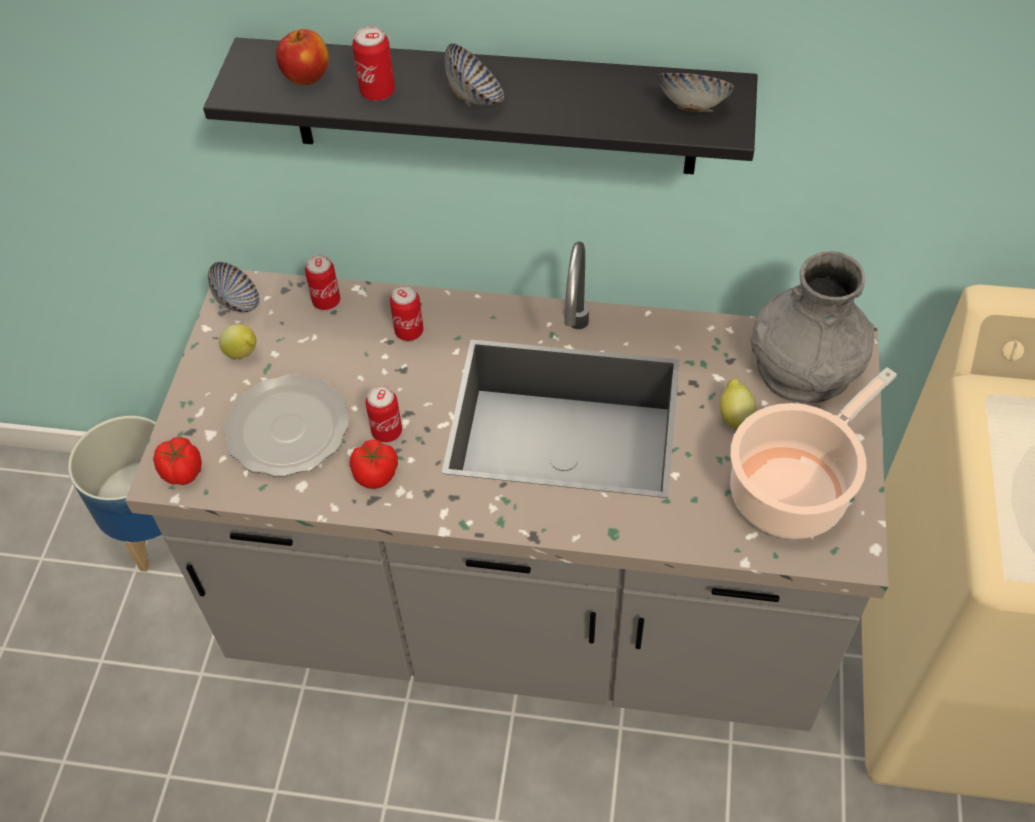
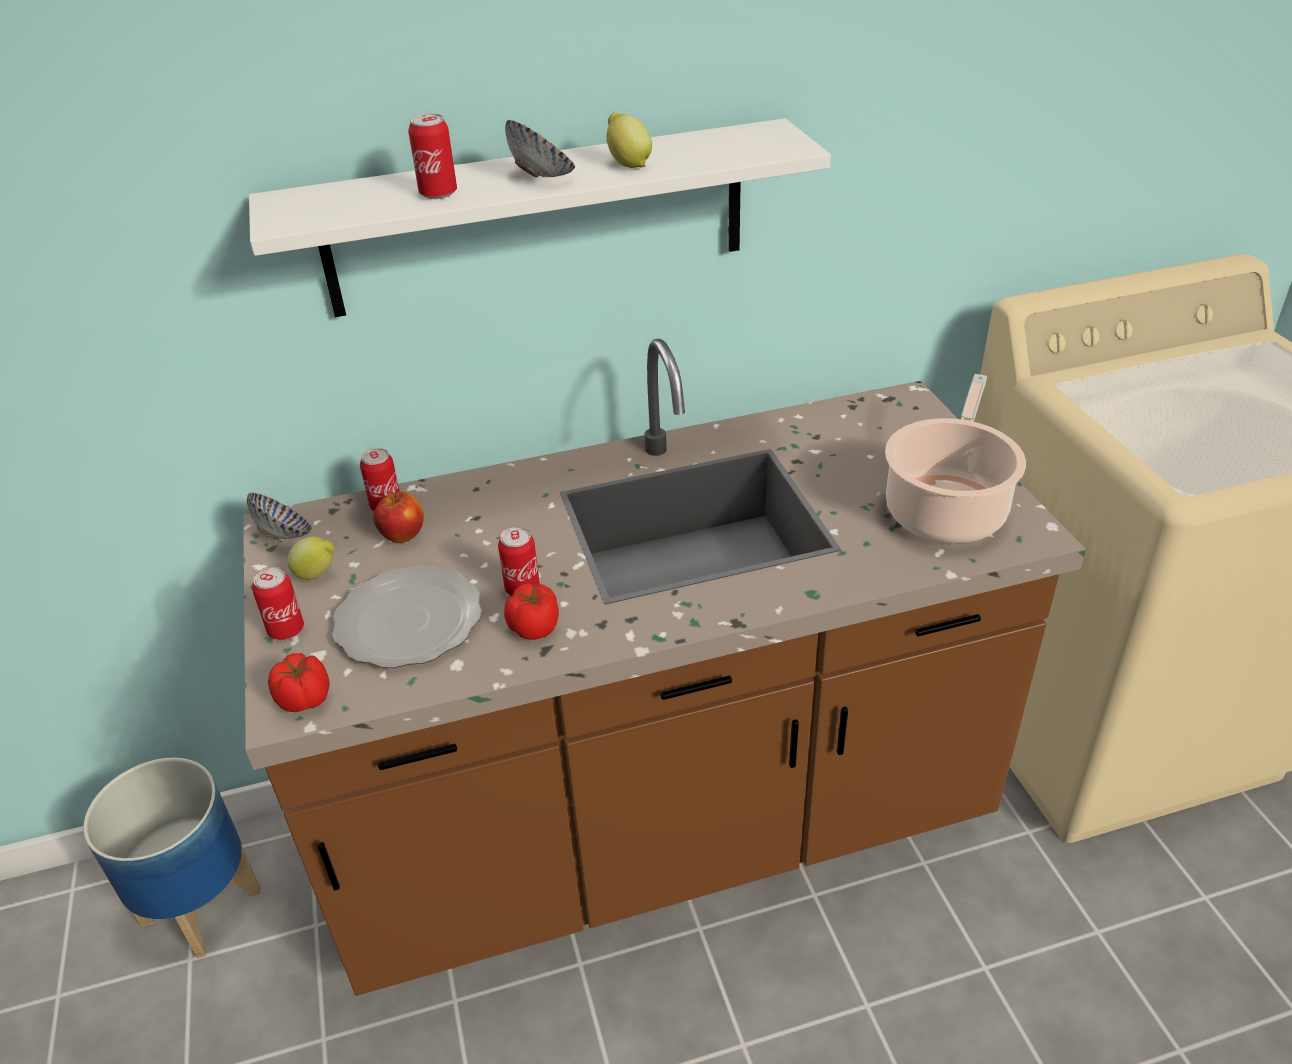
camera: 25 degrees left, 15 degrees down
(306, 77) = (352, 200): apple -> apple (403, 535)
(409, 332) = (492, 504): can -> can (286, 630)
(493, 107) = (537, 219): black shelf -> white shelf
(526, 615) = (661, 829): grey counter -> brown counter
(692, 108) = (751, 143): bowl -> none
(734, 416) = (852, 473): lemon -> lemon (628, 164)
(804, 366) = (883, 422): grey vase -> none

